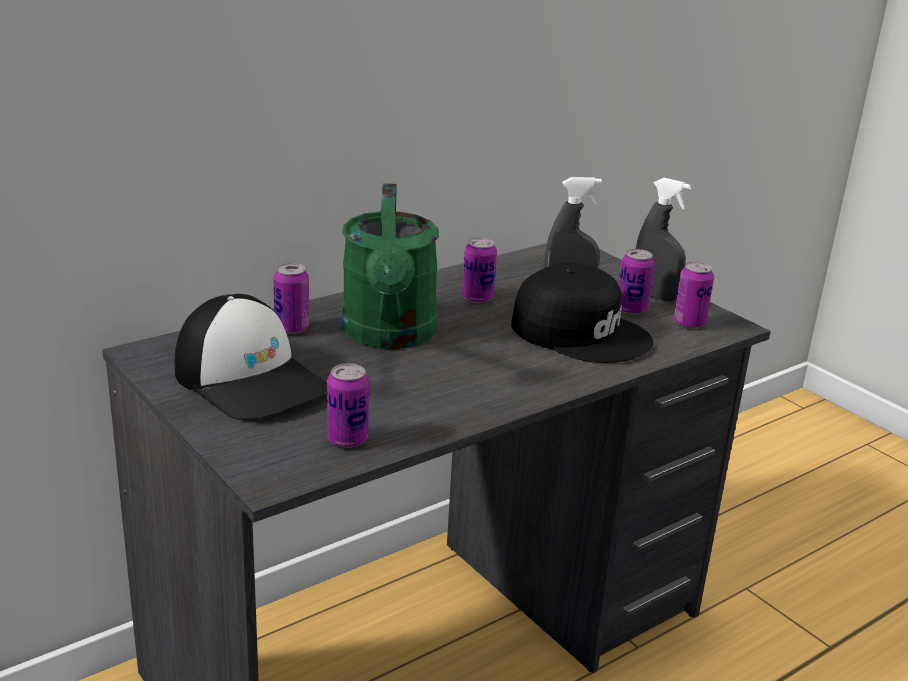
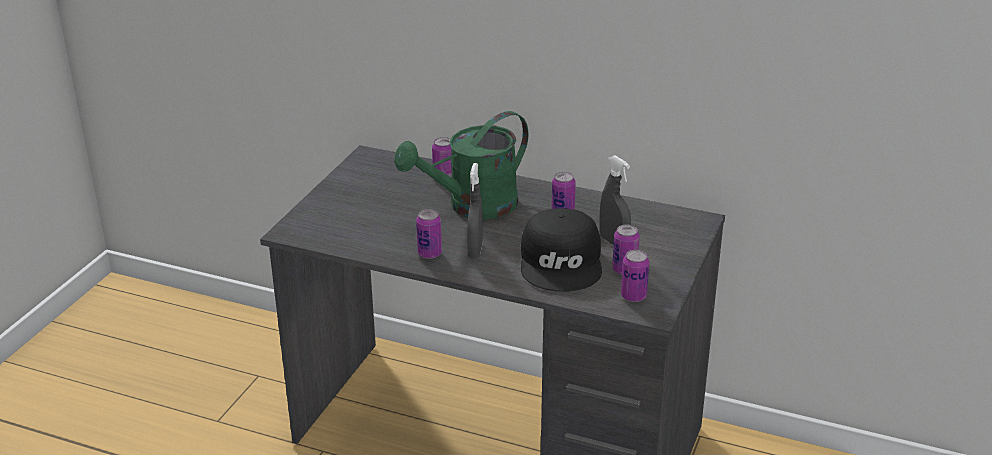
camera: 60 degrees right, 5 degrees up
(251, 379) = (374, 191): cap -> none
(347, 439) = (345, 237): can -> can (429, 253)
(654, 296) = (661, 272): grey spray bottle -> grey spray bottle (475, 250)

